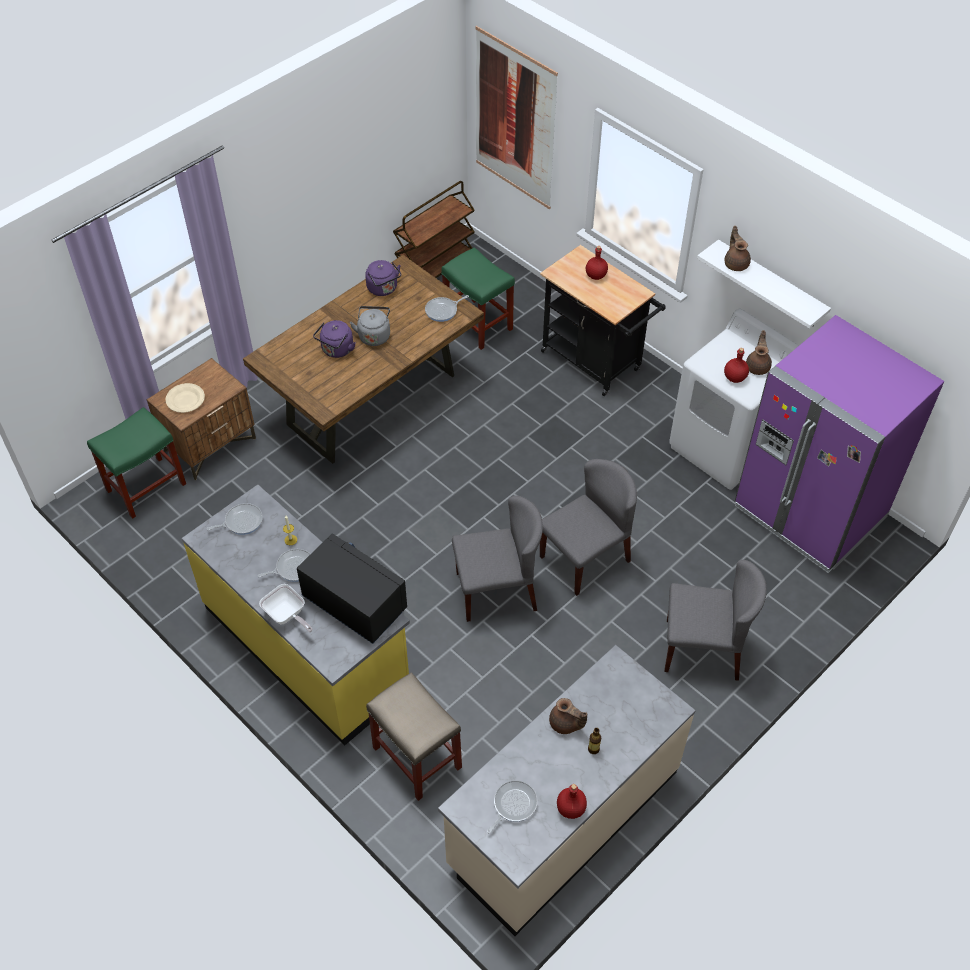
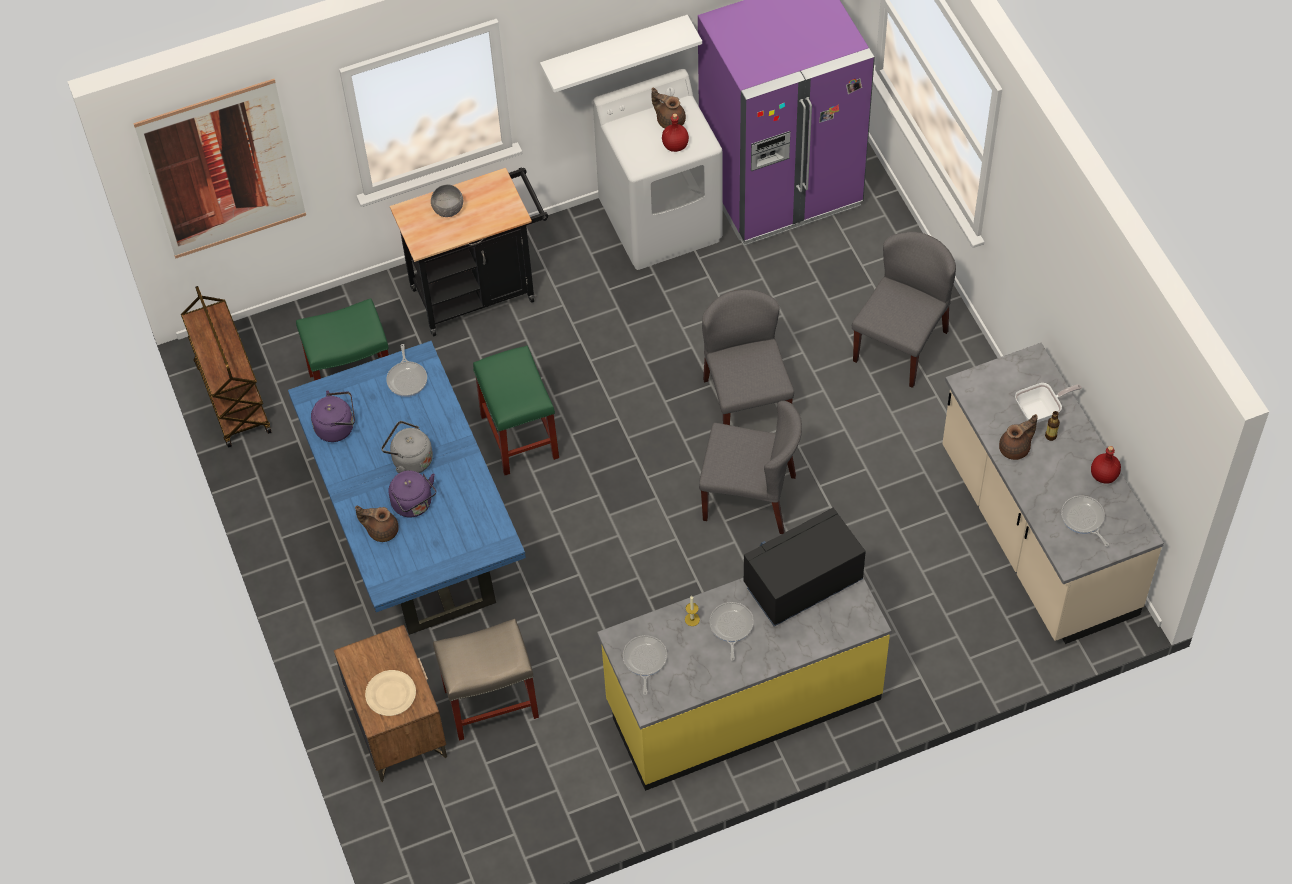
camera: 65 degrees left, 5 degrees up
(145, 488) = (431, 816): green stool -> green stool (520, 437)
(287, 616) = (791, 649): frying pan -> frying pan (1041, 411)
(372, 399) = (415, 532): brown dining table -> blue dining table
(416, 756) = (920, 637): beige stool -> beige stool (489, 703)
(497, 590) = (750, 498): grey chair -> grey chair turned 90 degrees clockwise
(596, 276) = (449, 210): red bottle -> grey bowl
(736, 263) = (584, 62): brown teapot -> brown teapot (381, 530)

